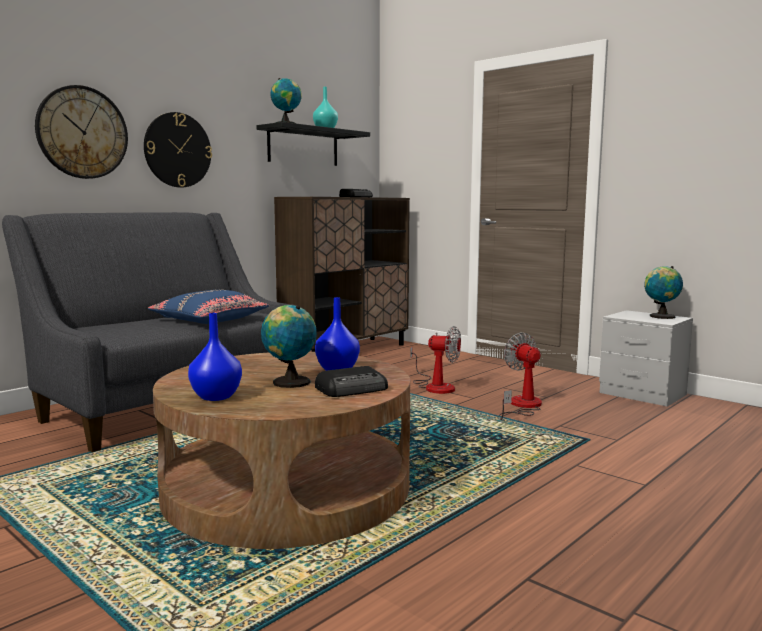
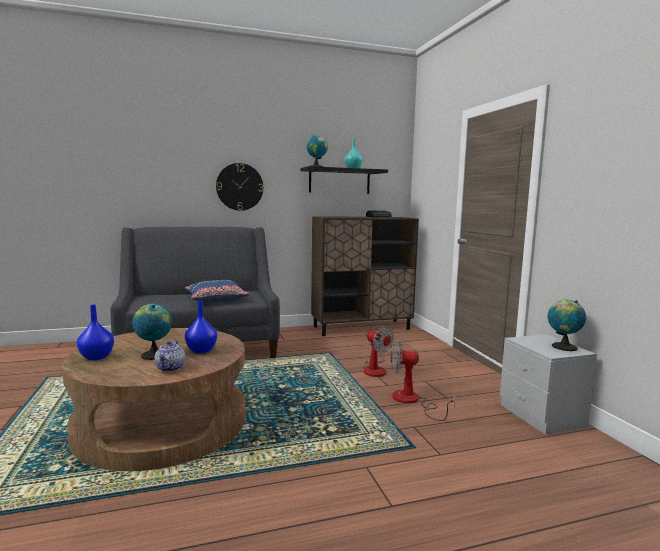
camera: 30 degrees right, 0 degrees up
(82, 132) = (176, 178): wall clock -> none
(353, 389) = (171, 368): radio -> teapot
(522, 406) = (412, 401): fan -> fan turned 90 degrees counterclockwise

